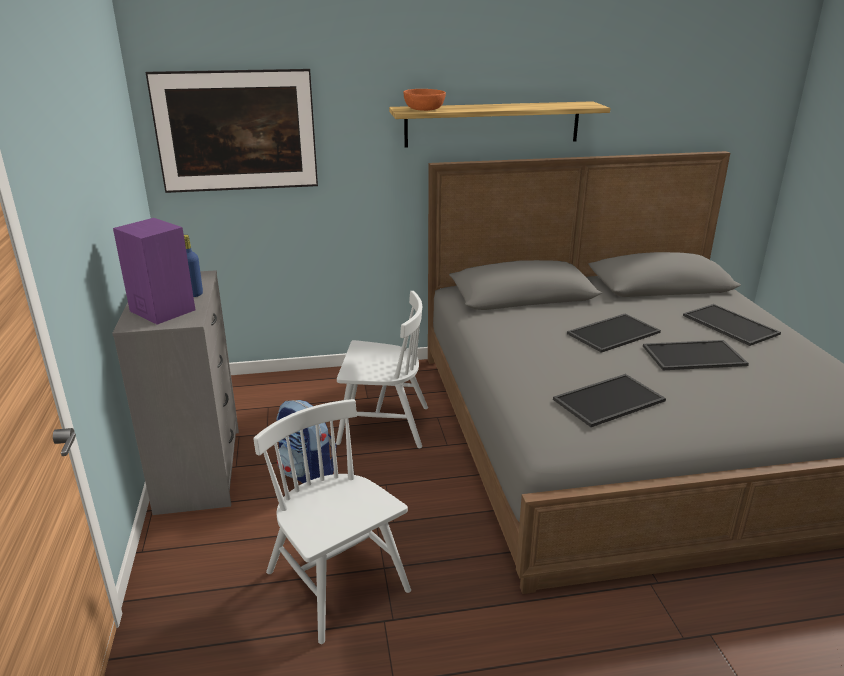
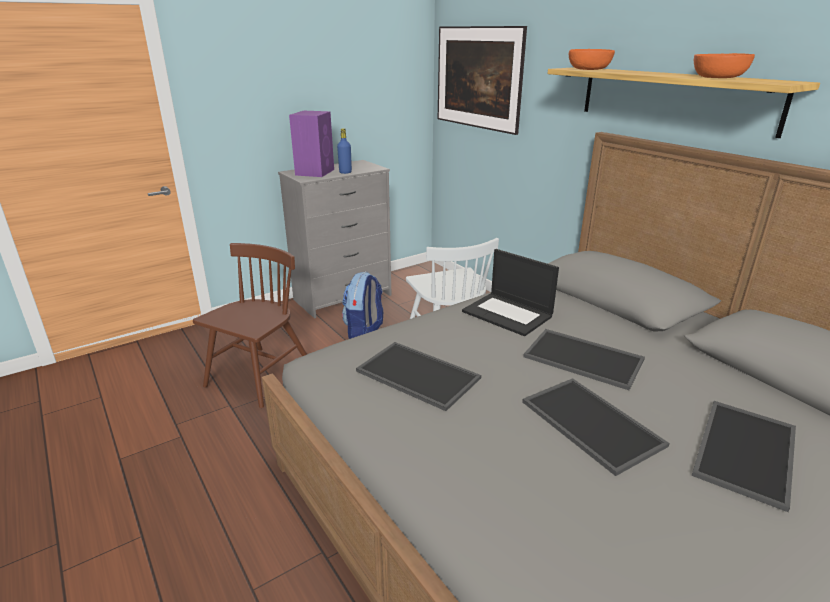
camera: 65 degrees right, 0 degrees up
(337, 582) = (259, 376): white chair -> brown chair
(528, 338) = (508, 314): none -> laptop
(544, 105) = (718, 77): none -> orange bowl

